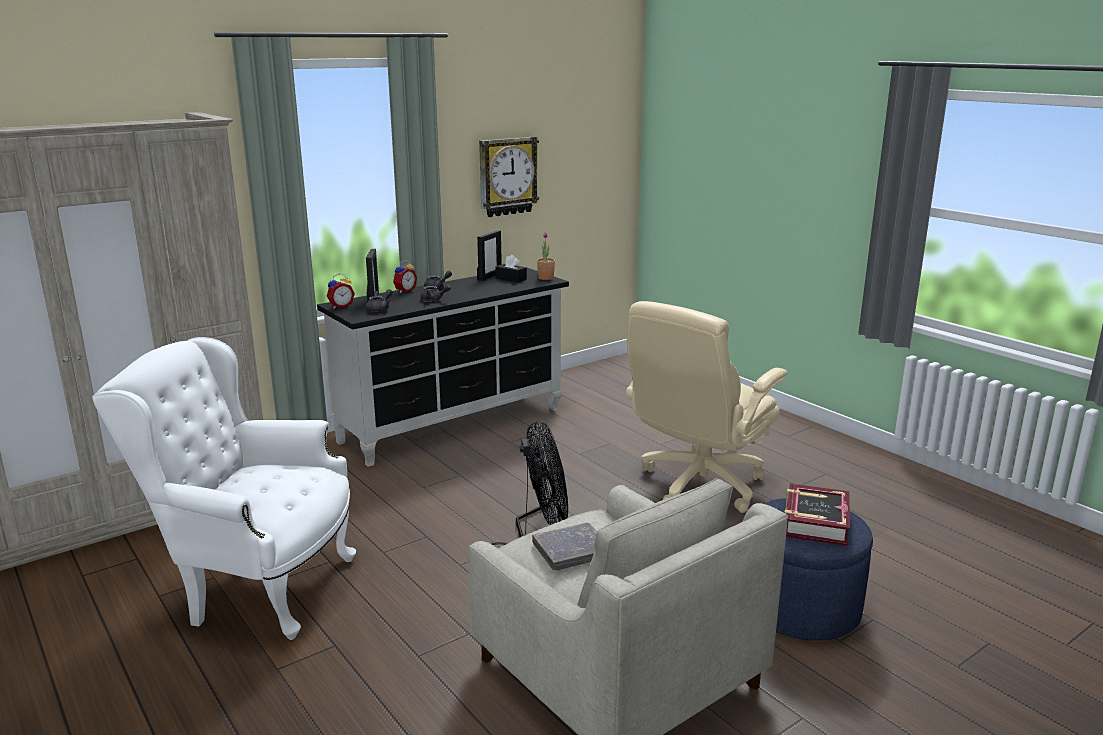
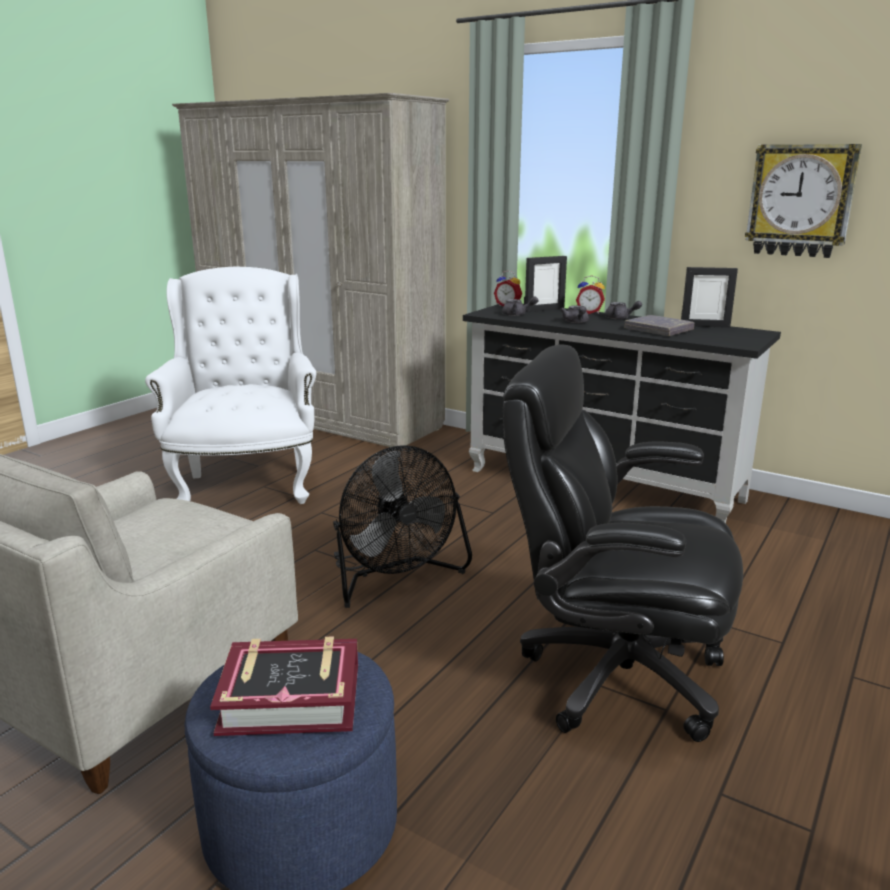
camera: 70 degrees right, 0 degrees up
(511, 279) = (713, 332): black tissue box -> none
(546, 278) = (748, 342): potted plant -> none
(571, 551) = (154, 524): grey book -> grey book (658, 330)
(697, 485) = (612, 674): beige office chair -> black office chair

